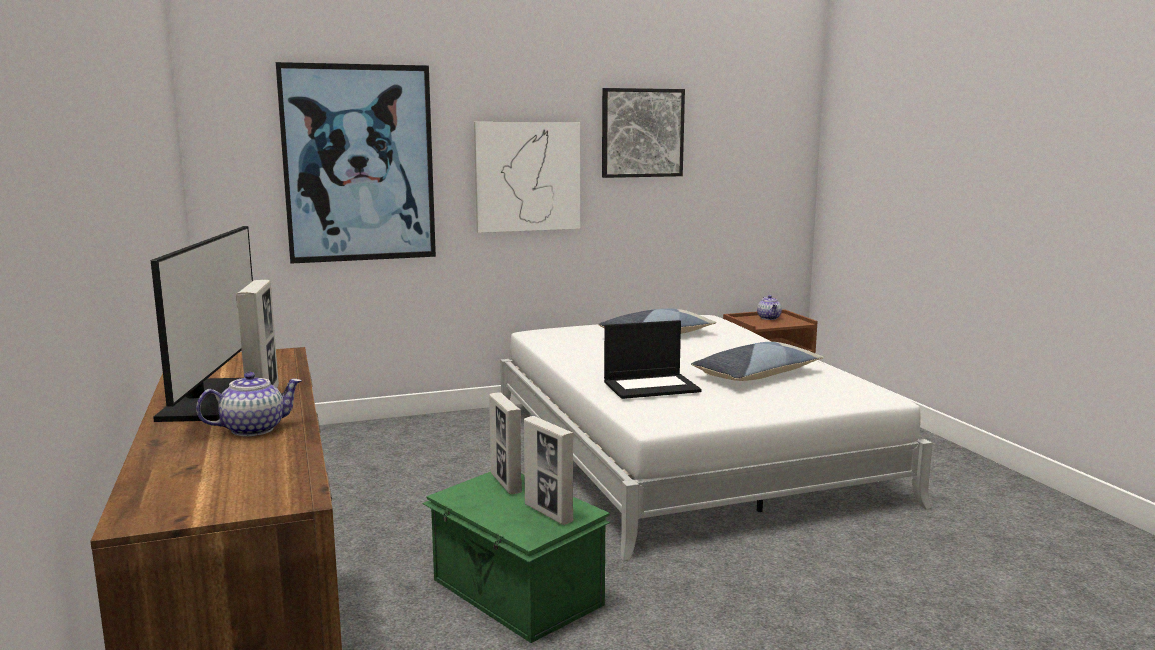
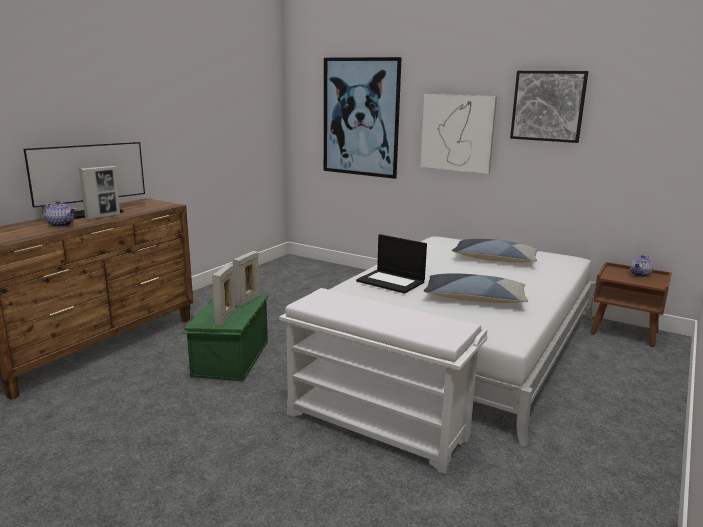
camera: 50 degrees right, 5 degrees up
(822, 559) = (377, 426): none -> white bench

